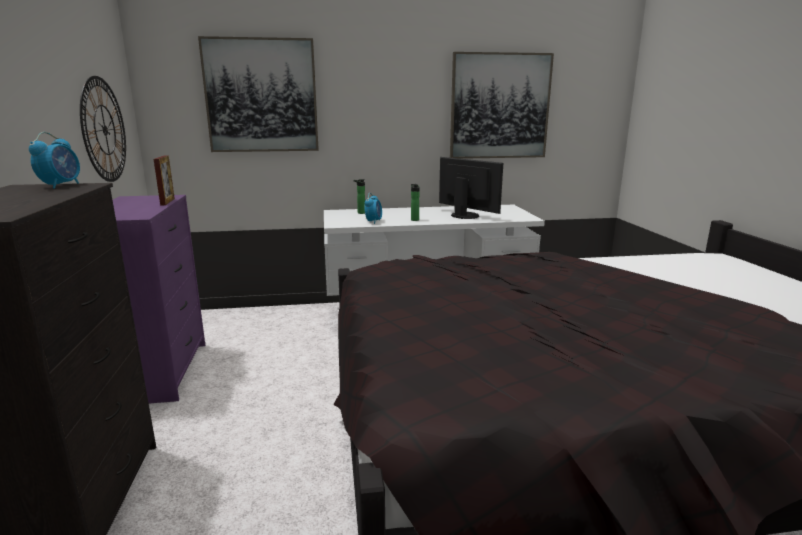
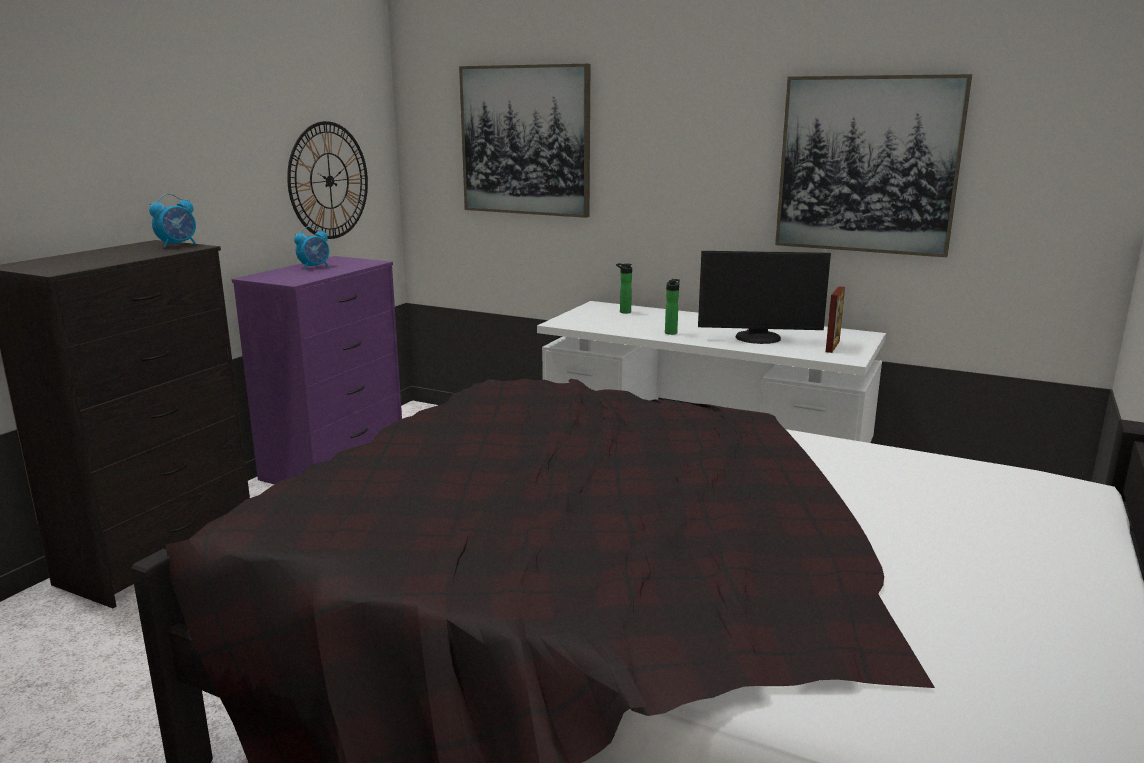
camera: 35 degrees right, 0 degrees up
(167, 202) = (354, 268): picture frame -> picture frame (832, 346)
(373, 221) = (613, 326): alarm clock -> alarm clock (314, 267)
(466, 215) = (758, 338): monitor -> monitor turned 105 degrees clockwise

